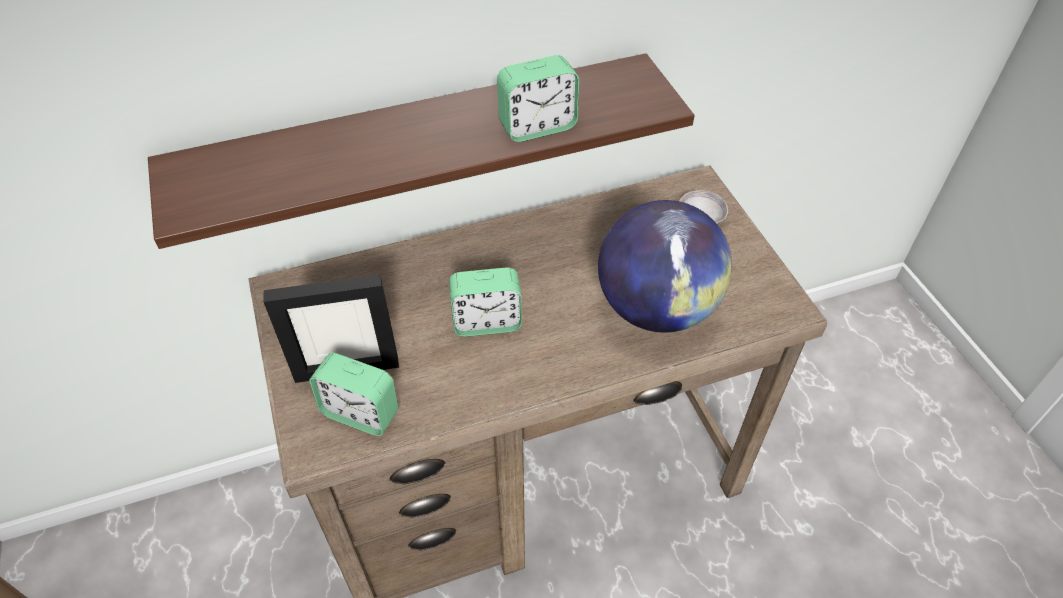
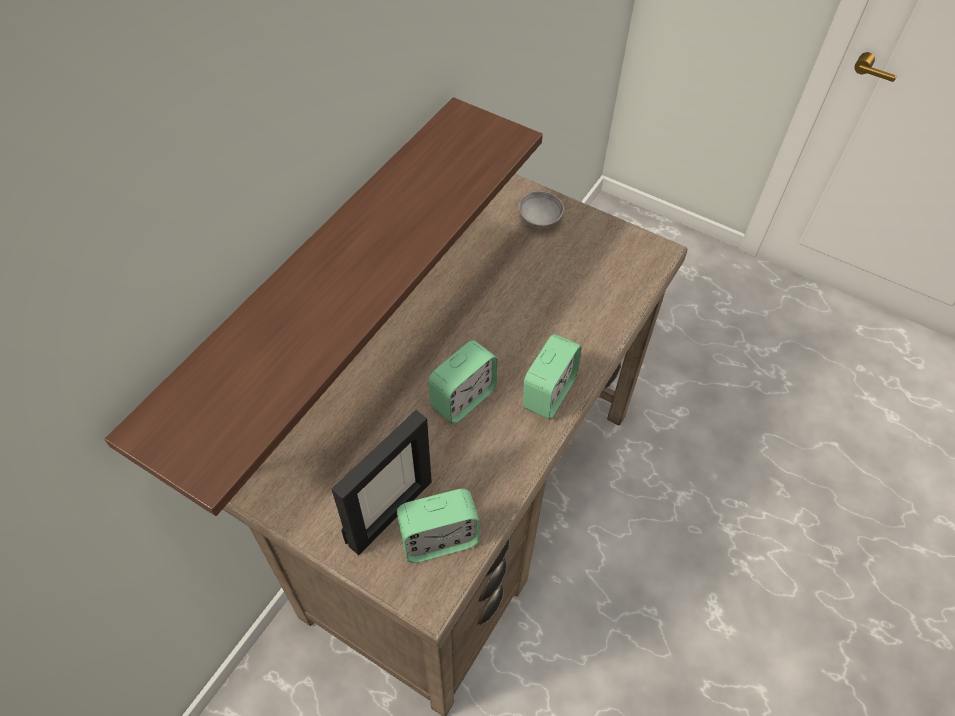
camera: 40 degrees left, 5 degrees up
(537, 126) = (438, 206): alarm clock -> alarm clock (549, 393)
(656, 308) = (573, 307): globe -> none

